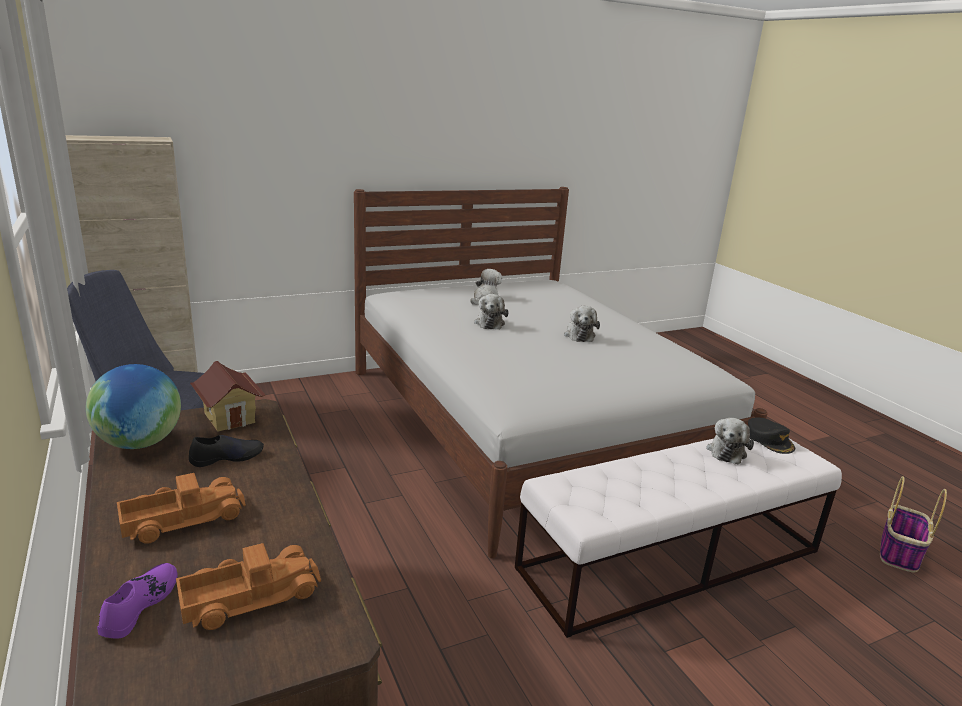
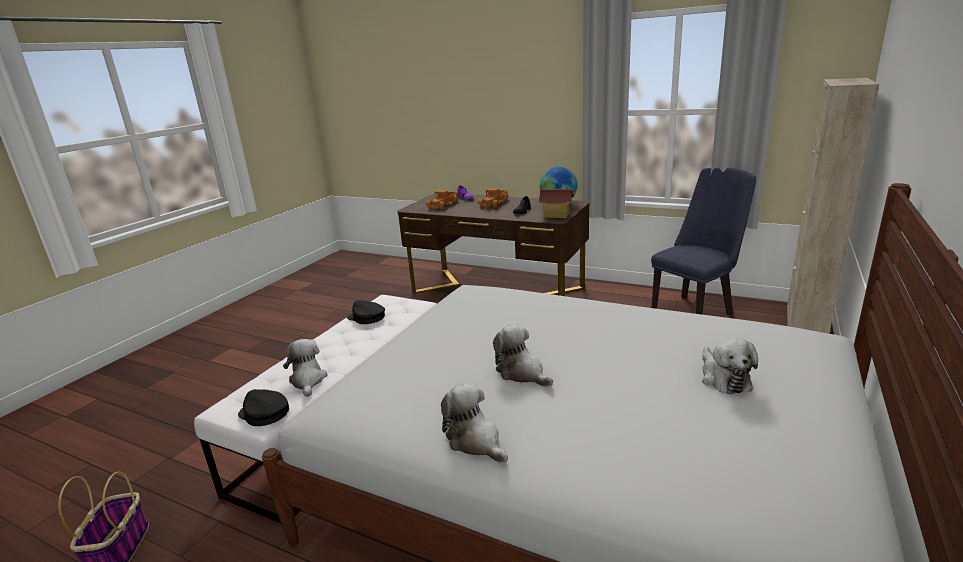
camera: 145 degrees right, 0 degrees up
(489, 323) = (626, 339): plush toy -> plush toy (475, 441)
(632, 498) = (366, 317): none -> black cap

